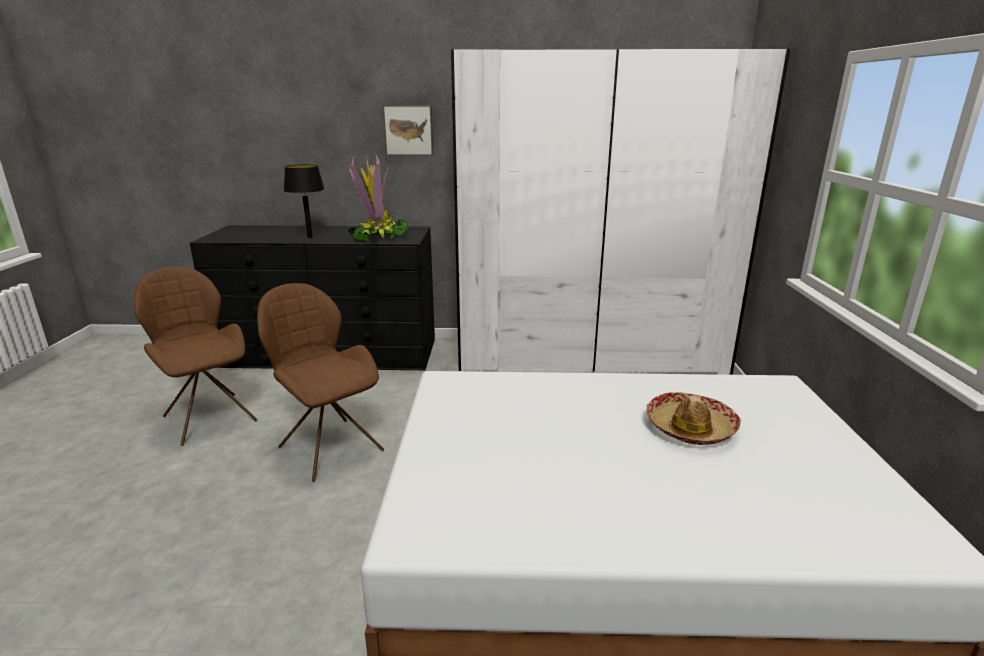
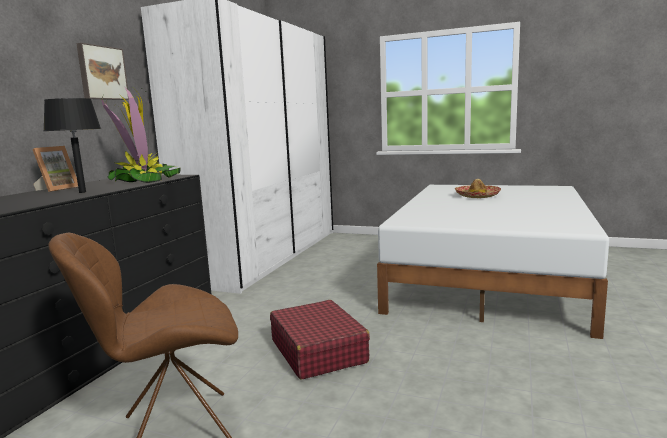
camera: 70 degrees left, 10 degrees down
(329, 447) = (318, 351): brown chair -> red suitcase
(333, 229) = (57, 189): none -> picture frame

